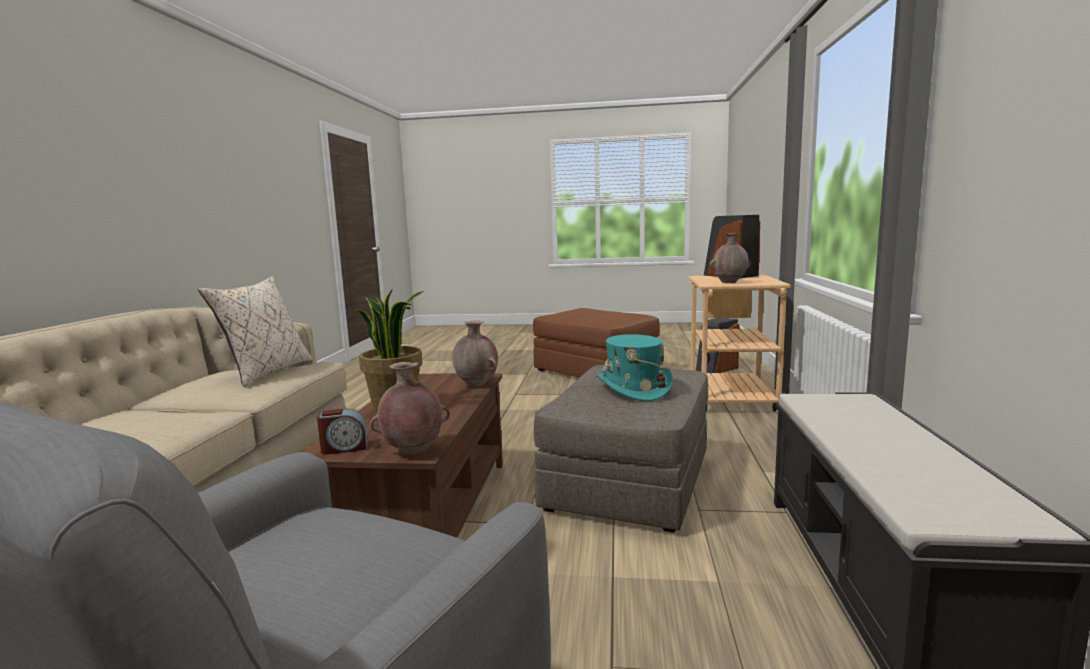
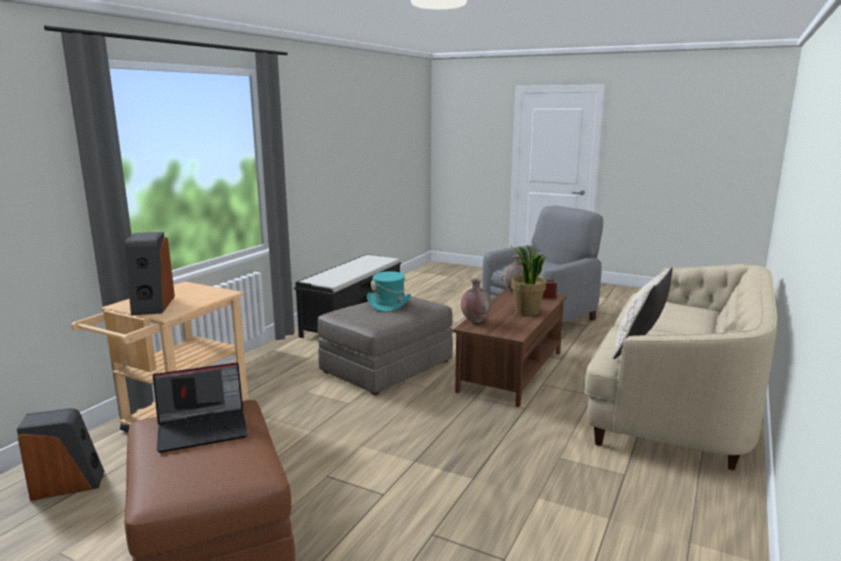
camera: 160 degrees left, 5 degrees up
(605, 315) = (204, 428): none -> laptop
(729, 282) = (209, 291): brown vase -> none

